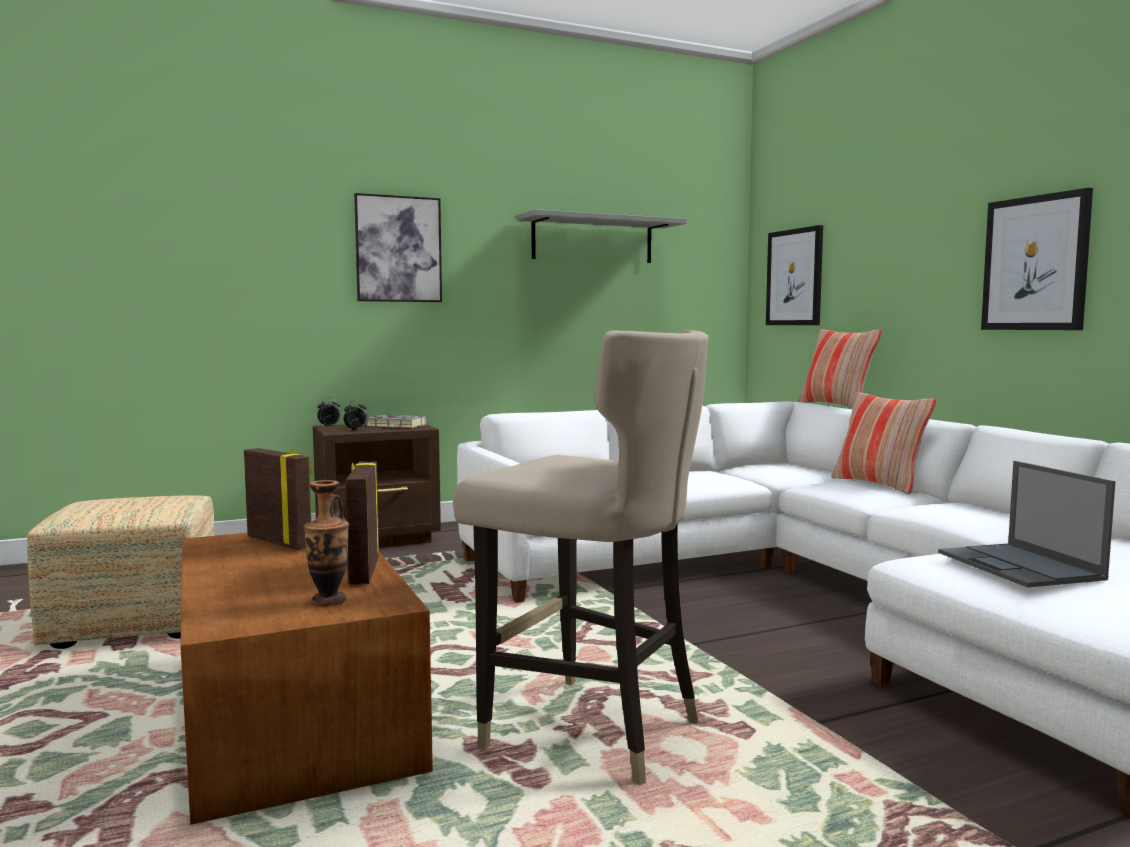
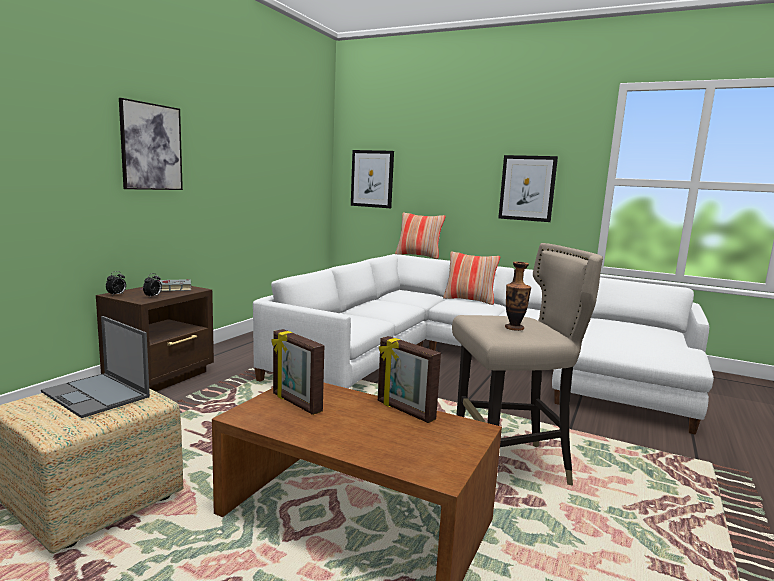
camera: 40 degrees left, 5 degrees up
(280, 542) = (296, 403): picture frame -> picture frame turned 135 degrees counterclockwise
(328, 601) = (445, 437): vase -> vase (514, 328)
(592, 240) = (264, 147): grey shelf -> none
(1020, 566) = (614, 340): laptop -> laptop (97, 395)

